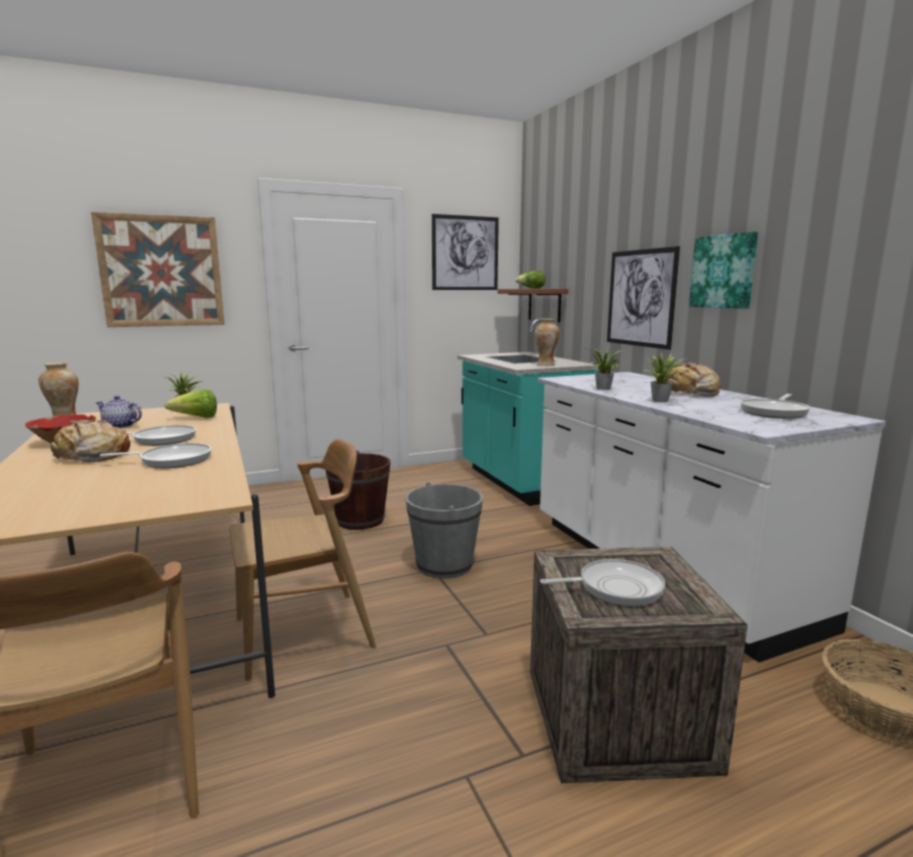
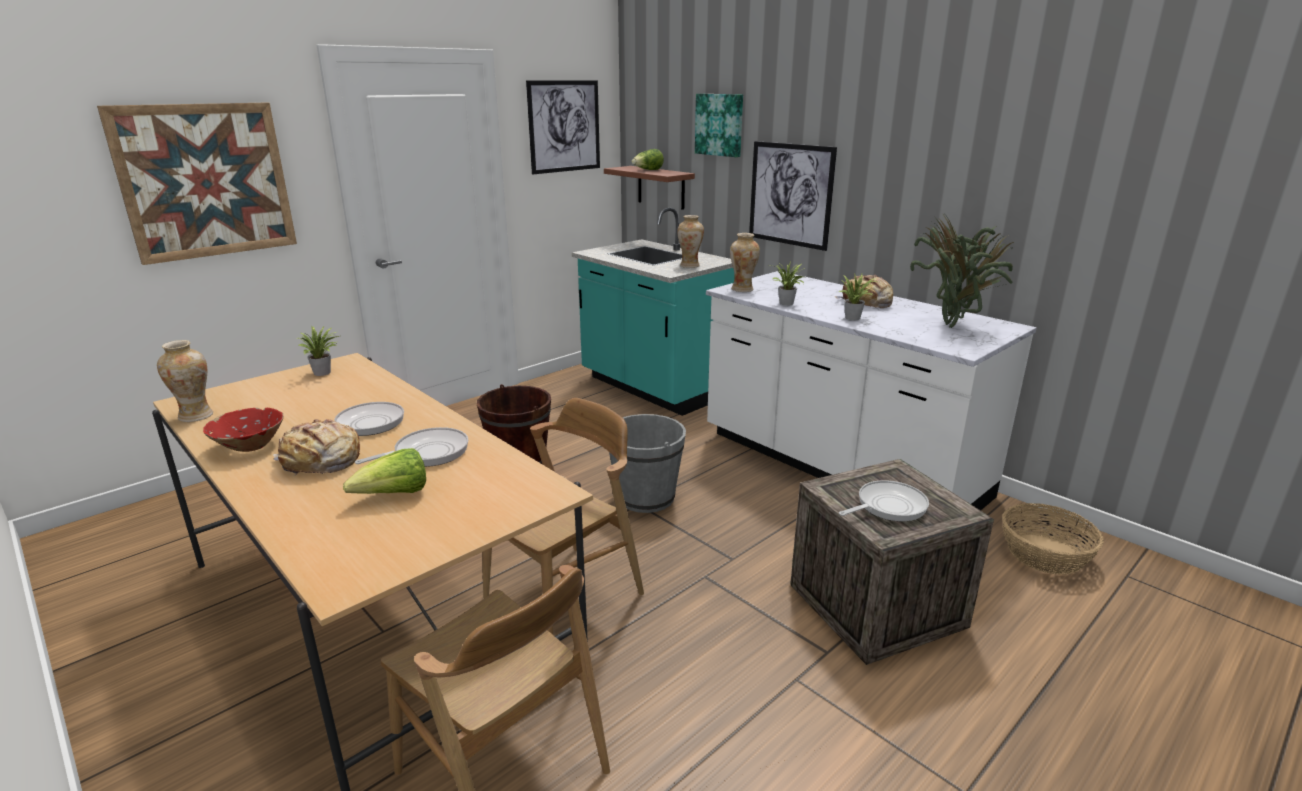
camera: 20 degrees left, 10 degrees up
(120, 426) = (279, 410): teapot -> none
(197, 418) = (357, 384): lettuce -> lettuce (394, 495)
(573, 379) = (742, 289): none -> vase
(724, 271) = (886, 179): picture -> picture (720, 124)
(775, 412) = (953, 325): frying pan -> potted plant

